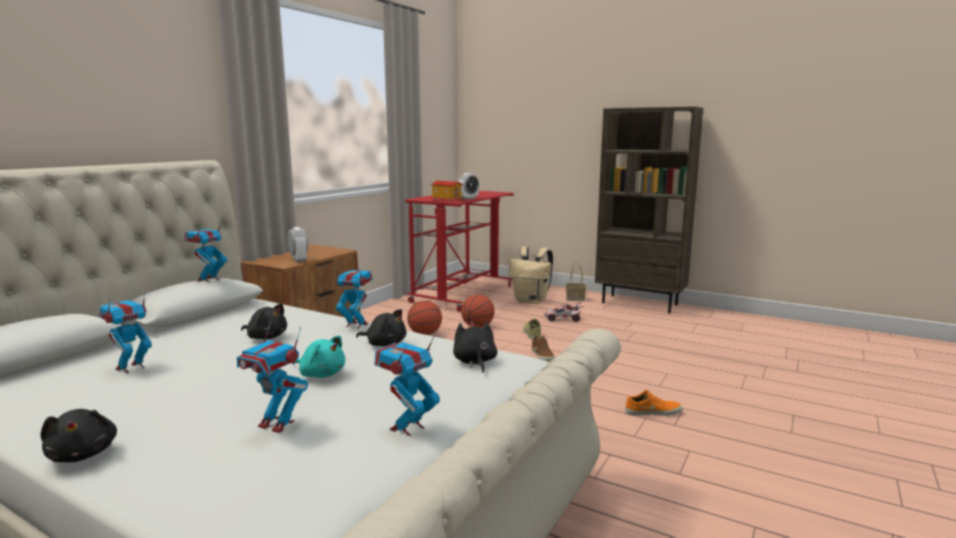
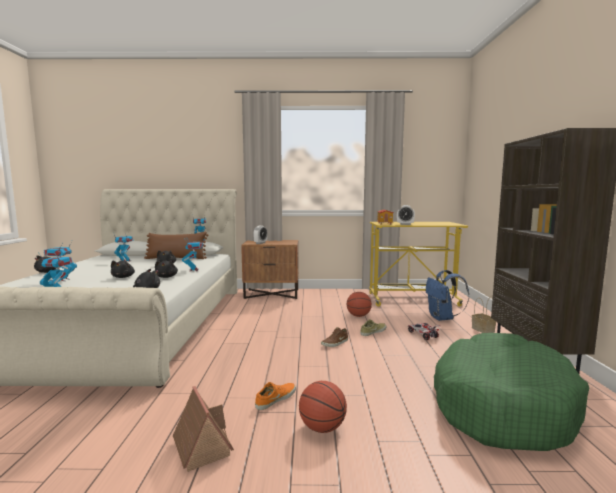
camera: 60 degrees right, 5 degrees down
(209, 327) = (176, 258): none -> brown pillow
(321, 374) = (123, 277): turquoise plush toy -> black plush toy
(425, 334) = (324, 308): basketball -> basketball (322, 427)
(462, 294) = (412, 299): red desk -> yellow desk
(531, 301) = (442, 318): beige backpack -> blue backpack
(652, 411) = (275, 399): orange shoe -> orange shoe turned 105 degrees counterclockwise
(706, 337) = (500, 404): none -> green dog bed
(727, 463) = (201, 445): none -> toy house

